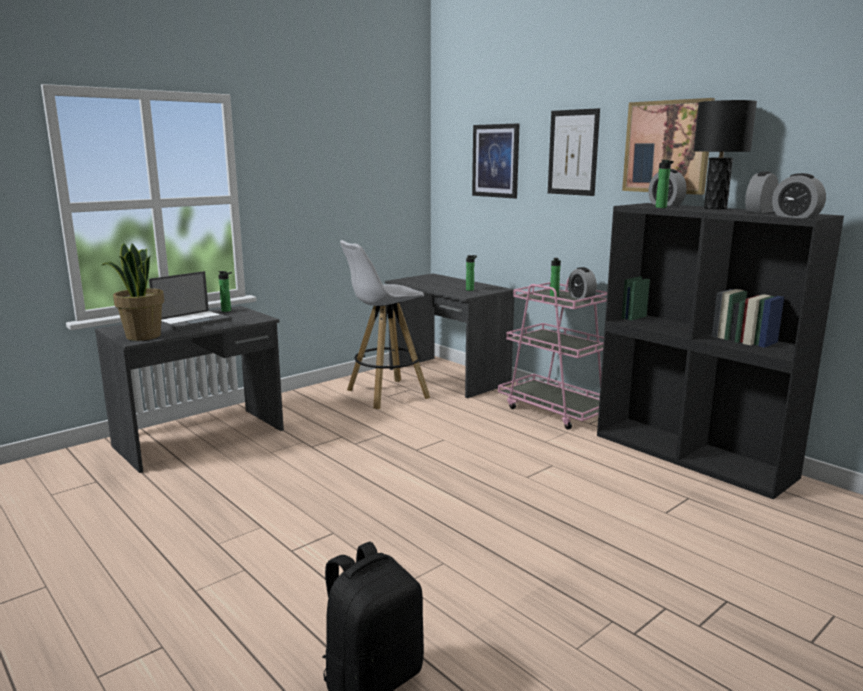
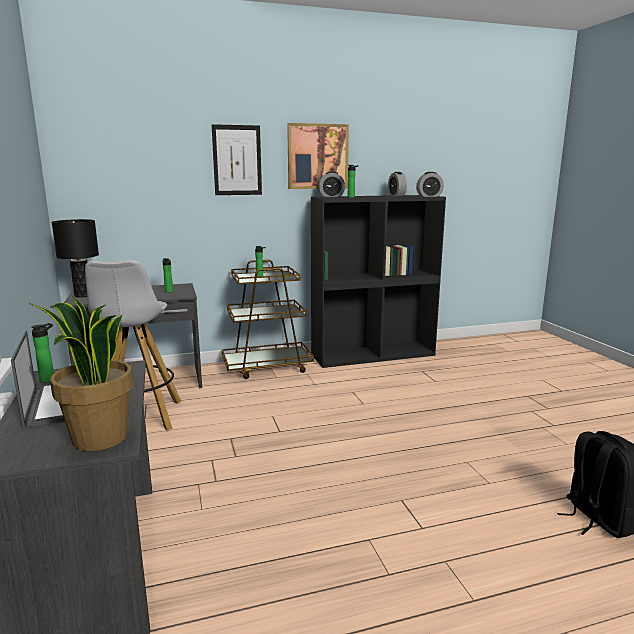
camera: 65 degrees left, 0 degrees up
(495, 161) = (147, 168): picture -> none
(555, 410) = (267, 367): pink cart -> brown cart
(581, 298) = (274, 274): alarm clock -> none
(715, 208) = (368, 196): black table lamp -> black table lamp (83, 295)

